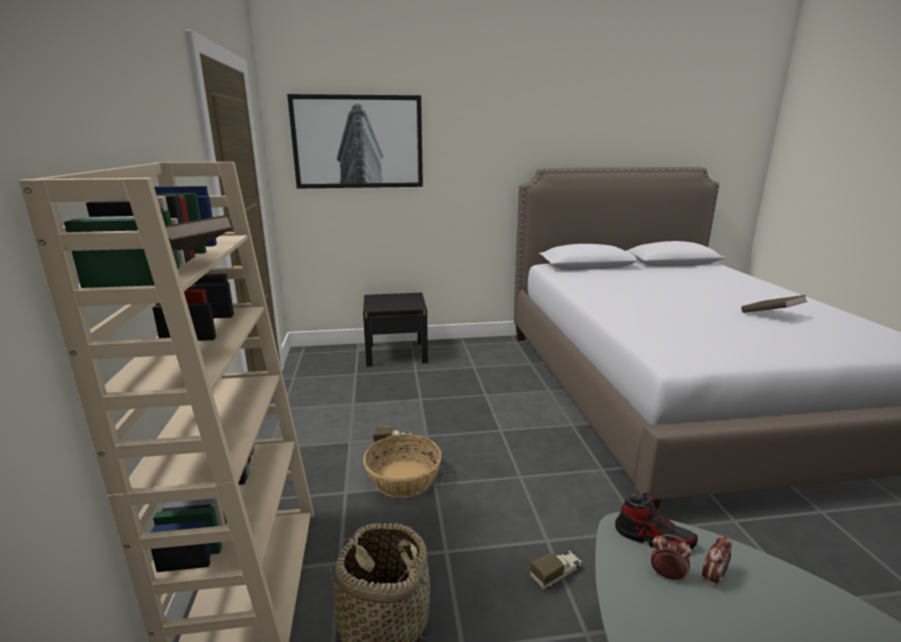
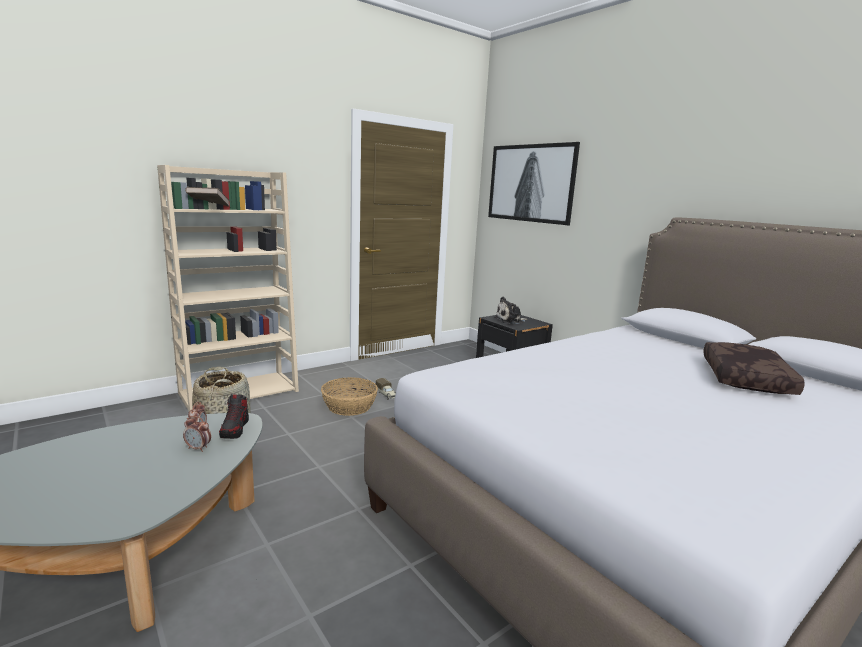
camera: 60 degrees right, 5 degrees down
(392, 303) = (511, 320): none -> plush toy
(556, 574) = (285, 474): toy truck -> none
(679, 278) = (743, 378): none -> brown pillow
(770, 315) = (672, 424): brown book -> none

